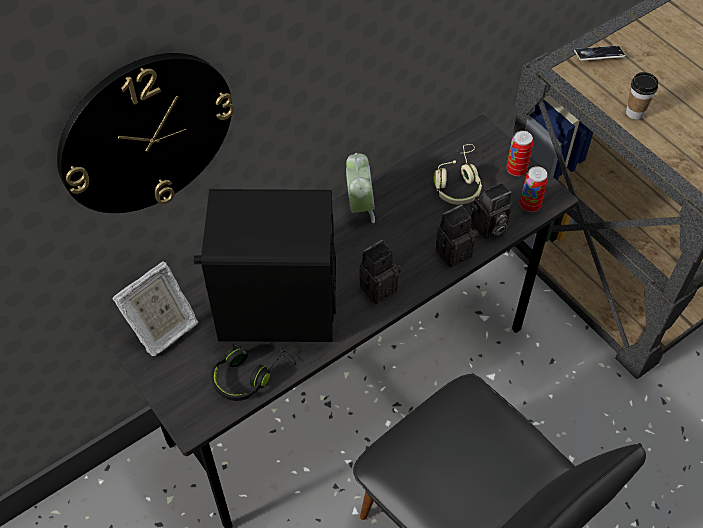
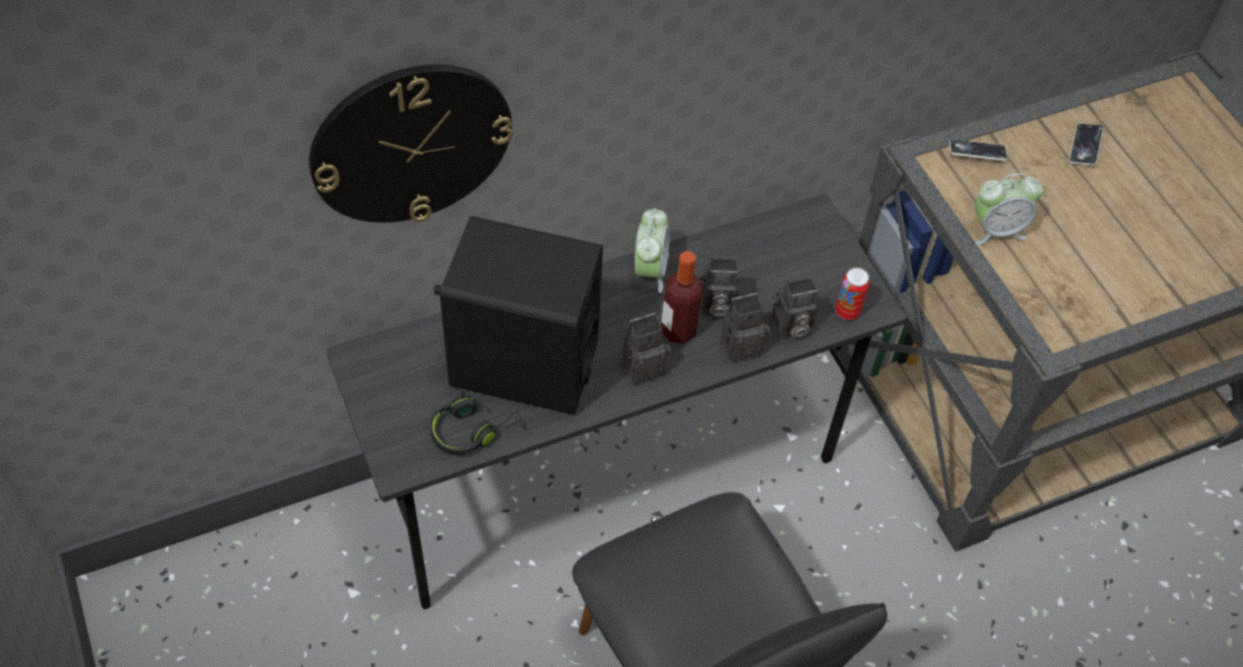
camera: 10 degrees right, 0 degrees up
(162, 329) = (392, 359): picture frame -> none
(397, 250) = (678, 330): none -> bottle
(421, 224) = (715, 305): none -> camera
(457, 182) = (771, 267): beige headphones -> none
(516, 170) = (844, 267): can -> none
(635, 113) = (996, 230): cup -> alarm clock
(680, 34) = (1085, 147): none -> phone

